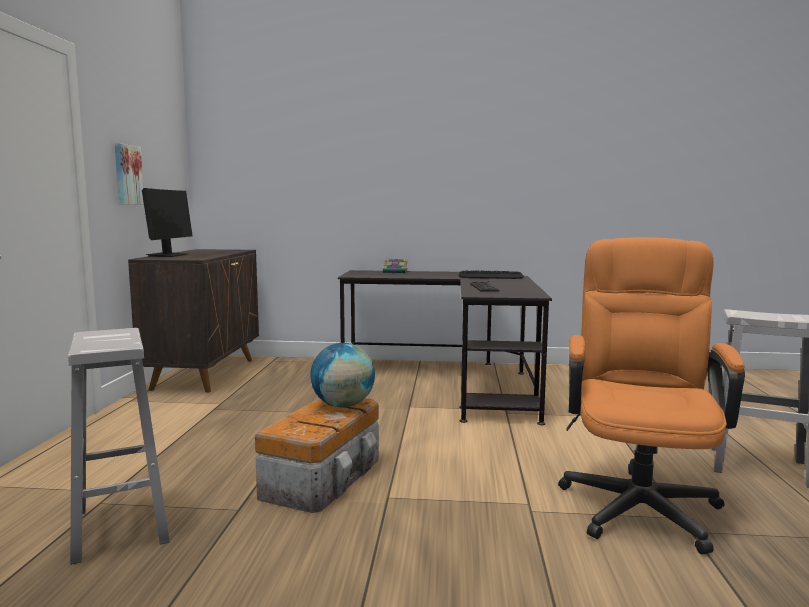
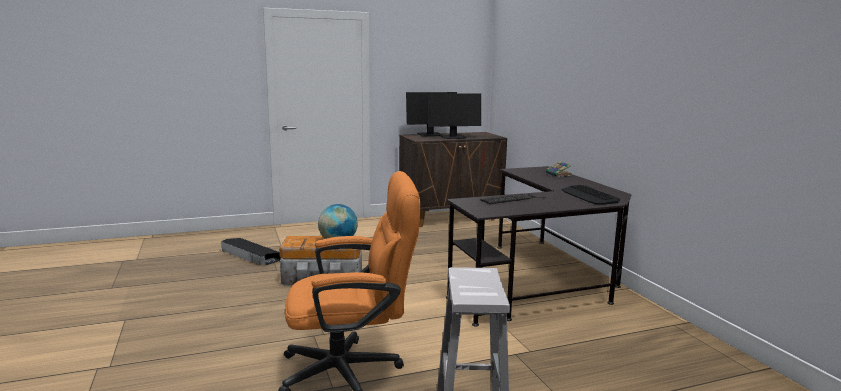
camera: 65 degrees right, 5 degrees up
(121, 527) = (251, 255): white stool -> black storage box
(127, 175) = (411, 82): picture -> none
(210, 254) = (453, 137): none -> monitor

